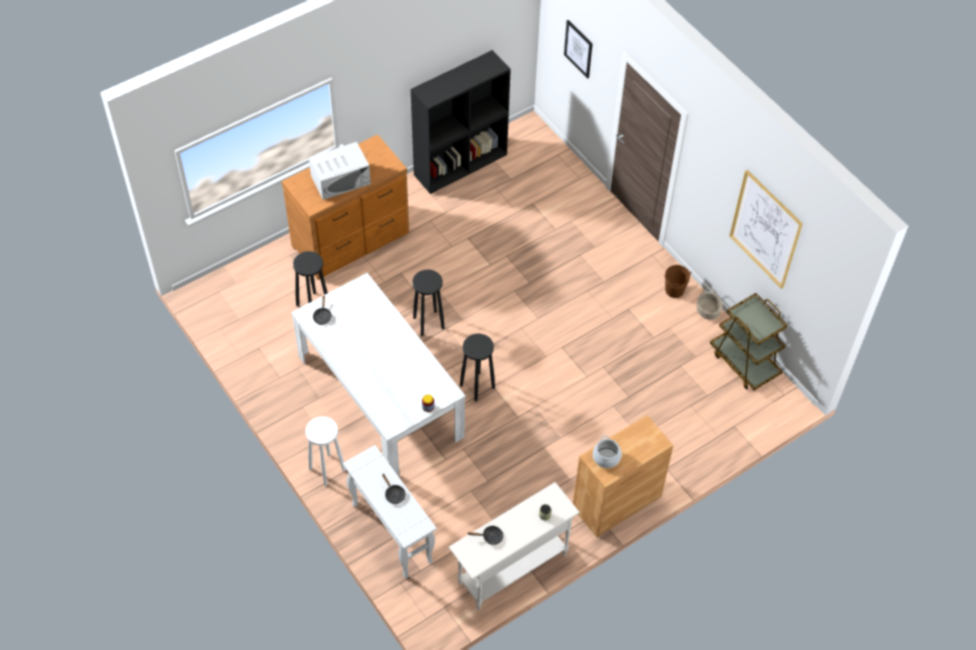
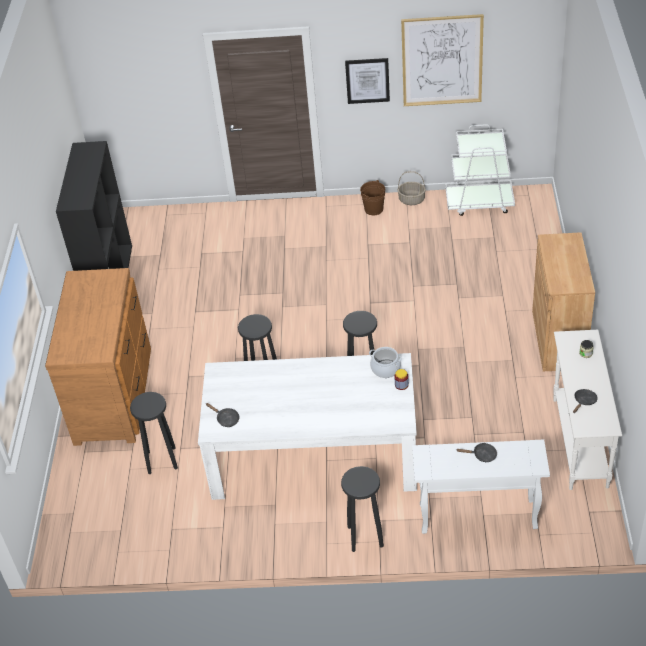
camera: 50 degrees left, 10 degrees down
(327, 469) = (364, 536): white stool -> black stool
(341, 180) = (93, 319): white microwave -> none
(578, 48) = (142, 84): picture -> picture (367, 80)
(606, 458) = (564, 278): cooking pot -> cooking pot (385, 369)
(744, 362) = (479, 202): brown cart -> white cart

